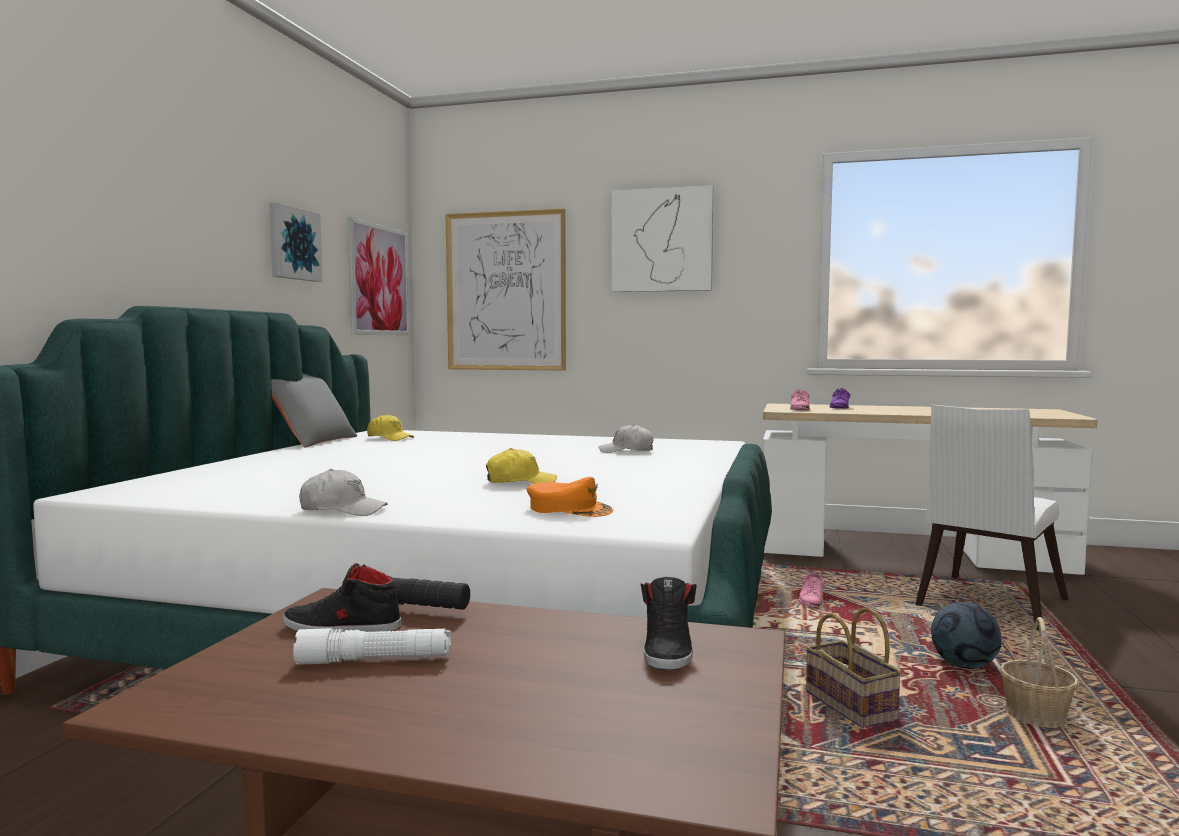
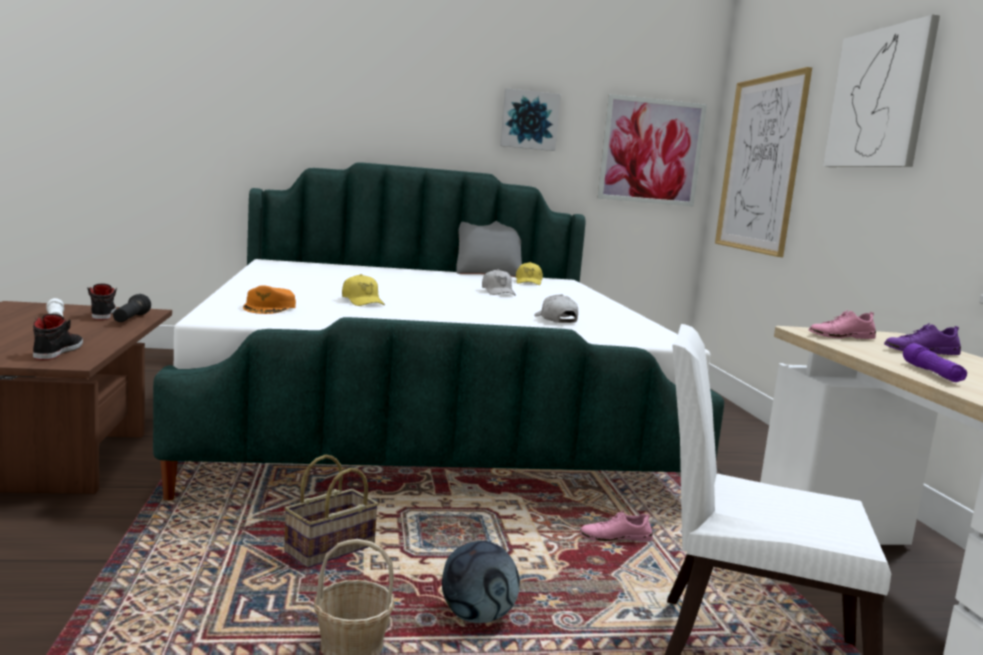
camera: 65 degrees right, 5 degrees up
(343, 510) = (246, 283): white cap -> white cap (498, 292)
(668, 650) = (57, 351): black shoe -> black shoe turned 105 degrees clockwise
(910, 412) = (932, 373): none -> purple flashlight

